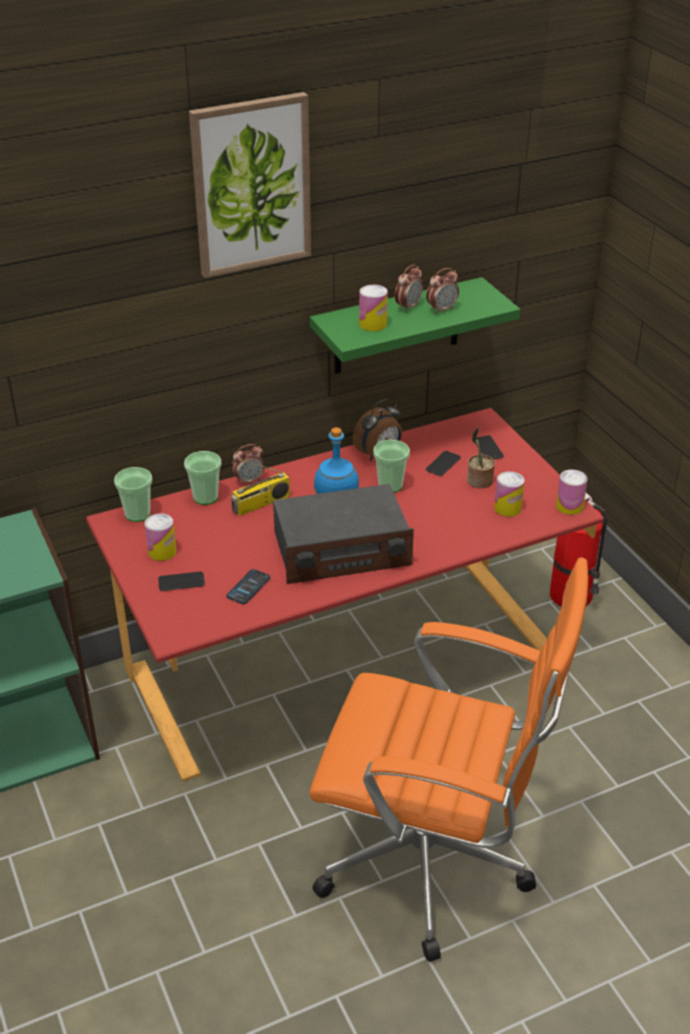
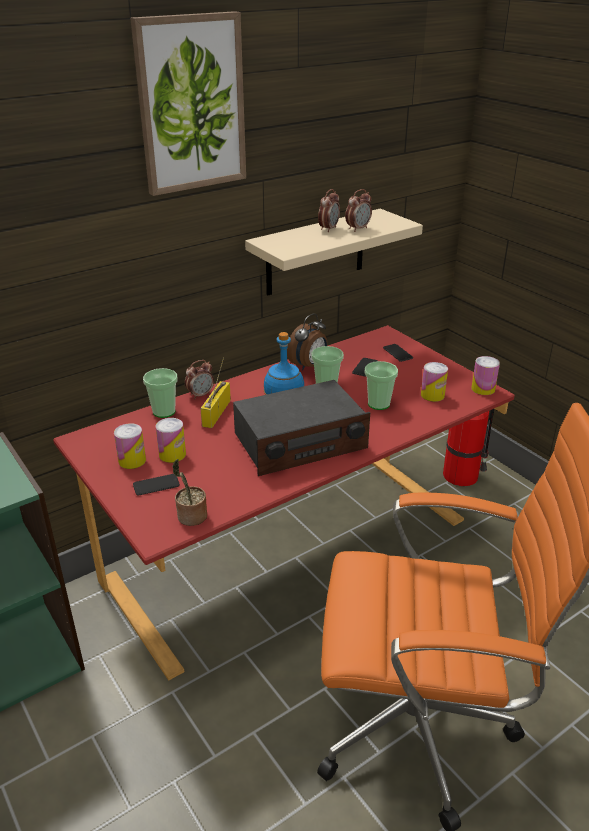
camera: 10 degrees left, 5 degrees down
(137, 514) = (102, 431): cup -> cup (378, 404)
(248, 587) = (222, 483): phone -> none
(261, 504) = (216, 412): radio -> radio turned 150 degrees clockwise
(373, 324) = (303, 241): can -> can (172, 454)
(397, 327) = (315, 252): green shelf -> beige shelf
(478, 481) = (400, 377): potted plant -> potted plant (191, 517)

